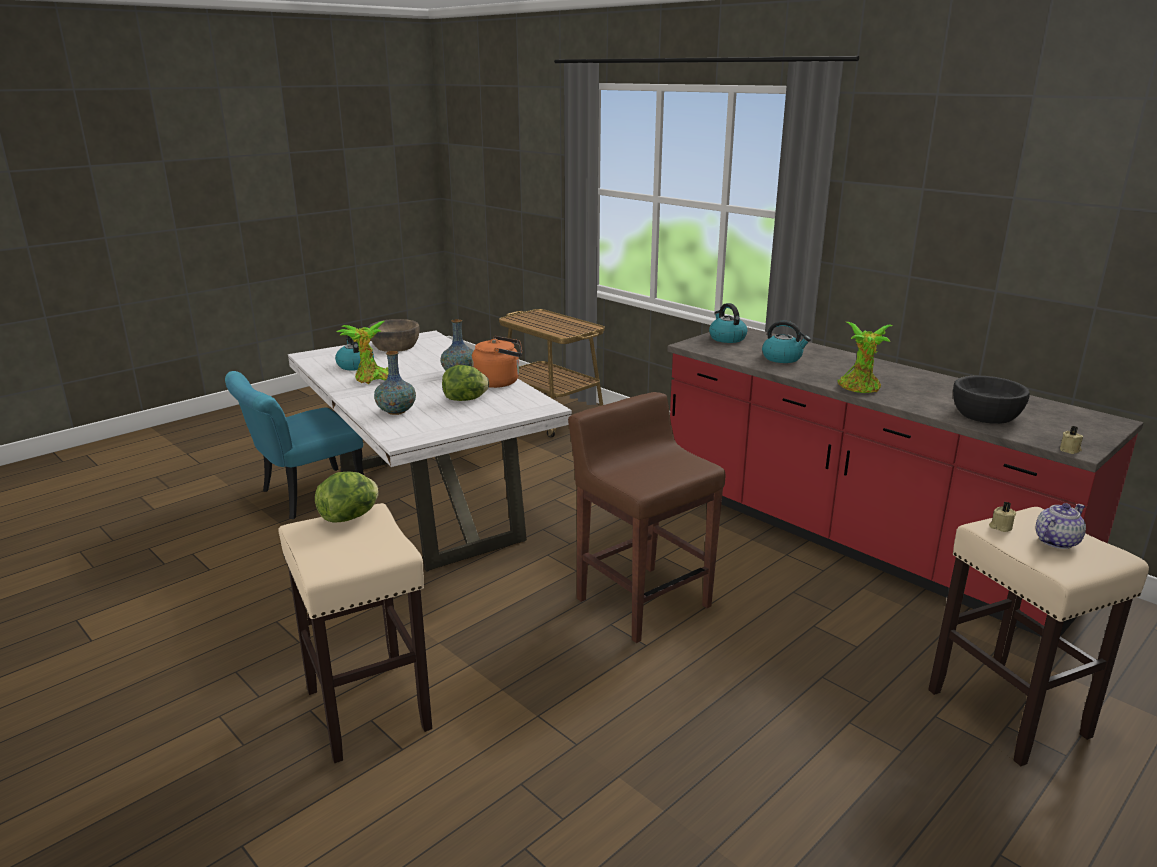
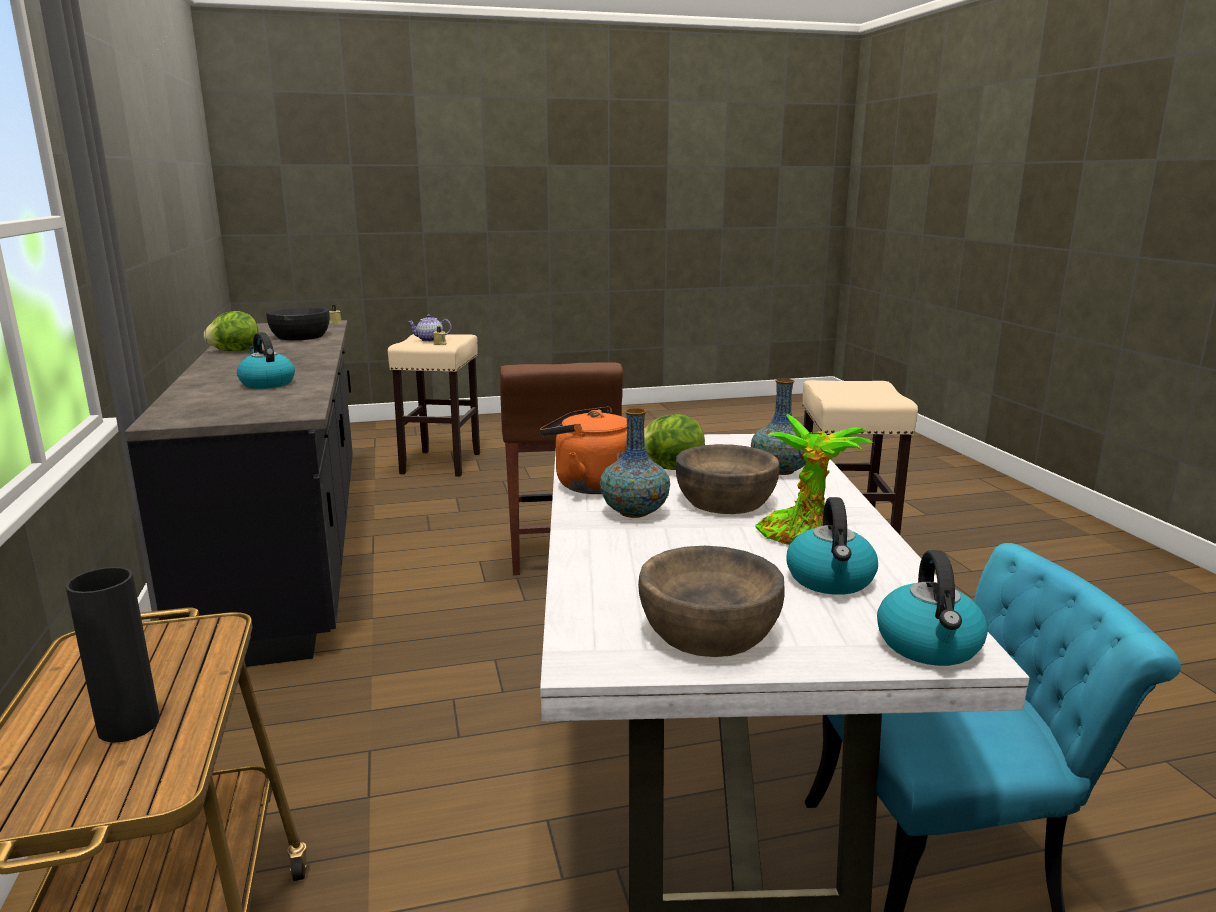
camera: 150 degrees left, 5 degrees down
(350, 517) = (854, 398): lettuce -> lettuce (235, 351)
(418, 387) = (725, 500): none -> brown bowl
(540, 322) = (129, 725): none -> black vase
(726, 338) = (226, 412): kettle -> kettle (929, 646)
(853, 539) = (290, 547): red counter -> black counter
(860, 388) = (312, 356): potted plant -> none

